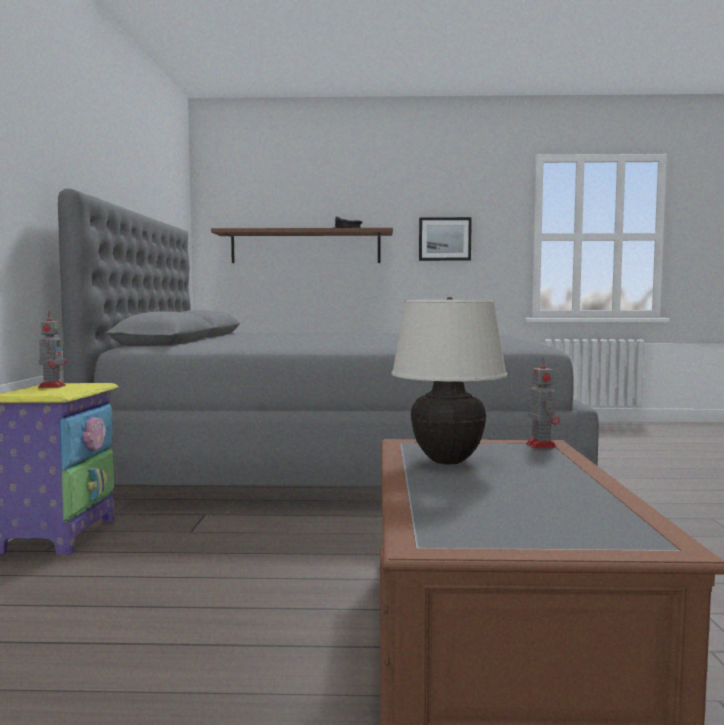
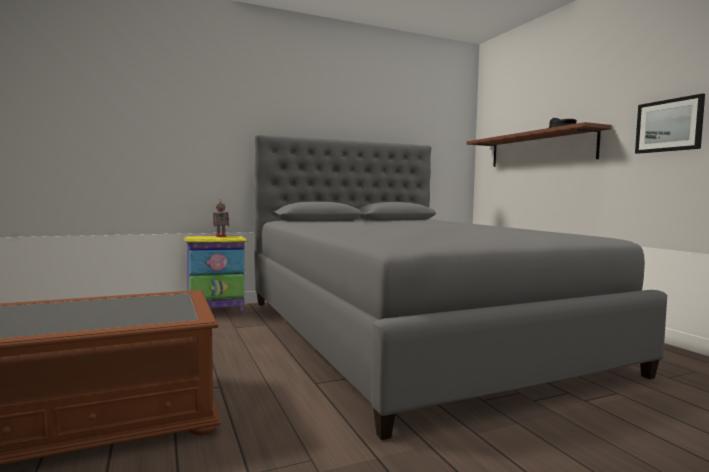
camera: 65 degrees right, 0 degrees up
(448, 461) = (126, 303): beige table lamp -> none
(540, 445) = (185, 317): toy robot -> none

